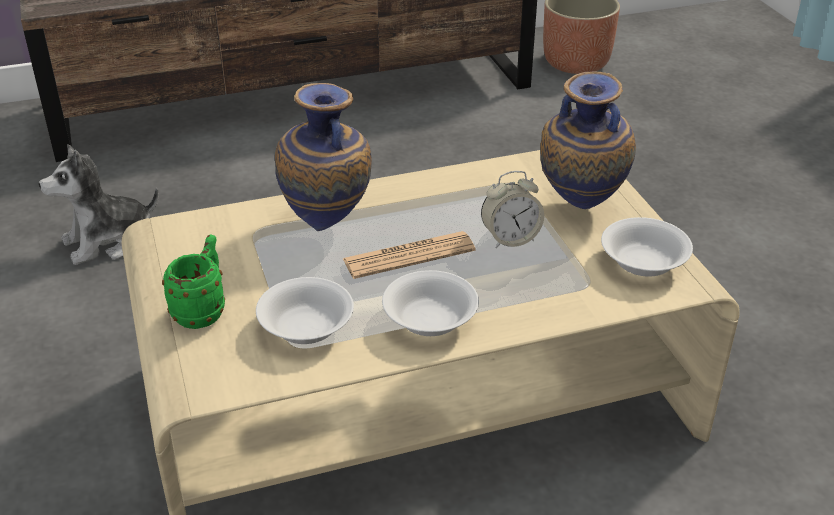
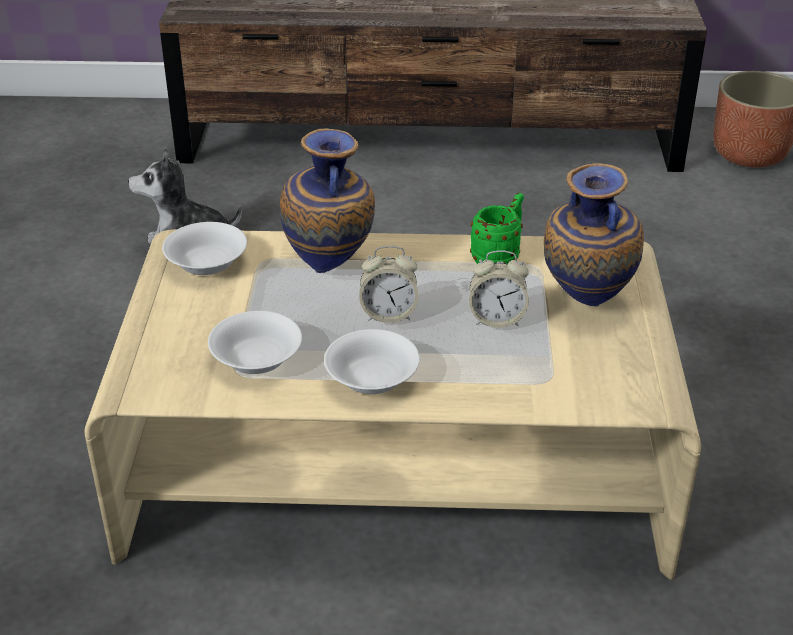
camera: 20 degrees right, 0 degrees up
(203, 310) = (177, 322): green mug -> green mug (499, 257)
(409, 256) = (388, 314): newspaper -> alarm clock
(644, 263) = (617, 373): white bowl -> white bowl (207, 264)

